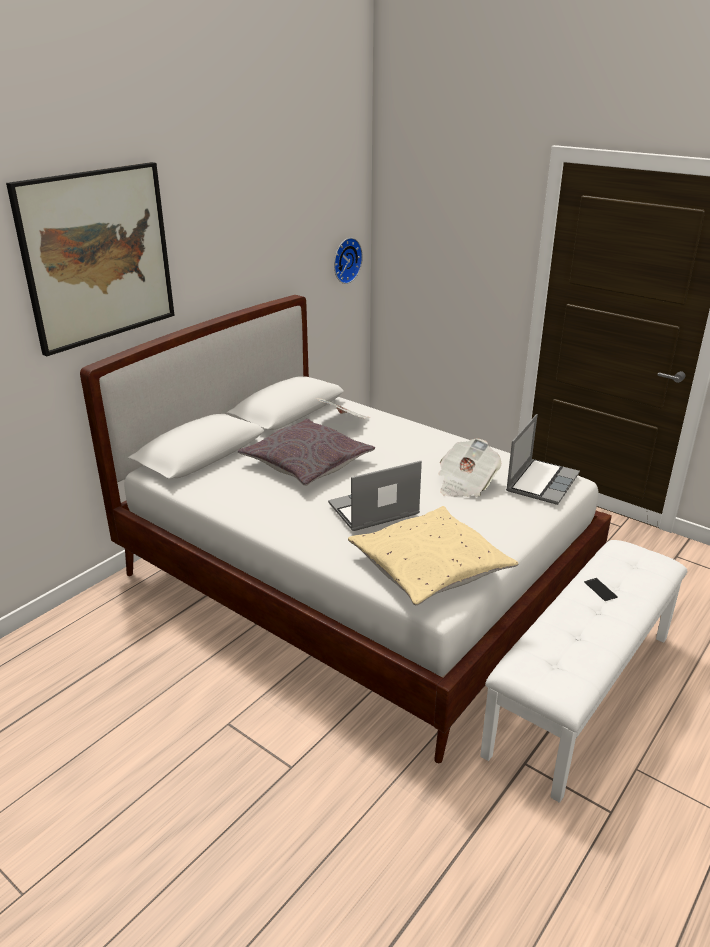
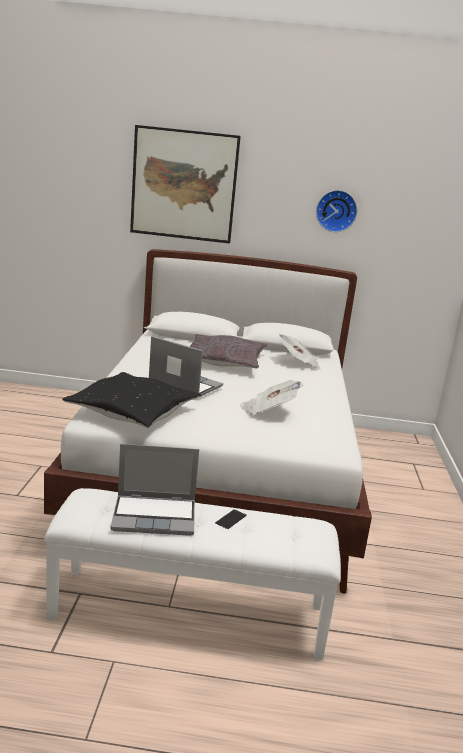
camera: 55 degrees right, 10 degrees down
(345, 260) = (428, 266): wall clock -> wall clock (336, 211)
(429, 566) = (133, 411): beige pillow -> black pillow
(541, 482) = (314, 439): laptop -> laptop (155, 516)

